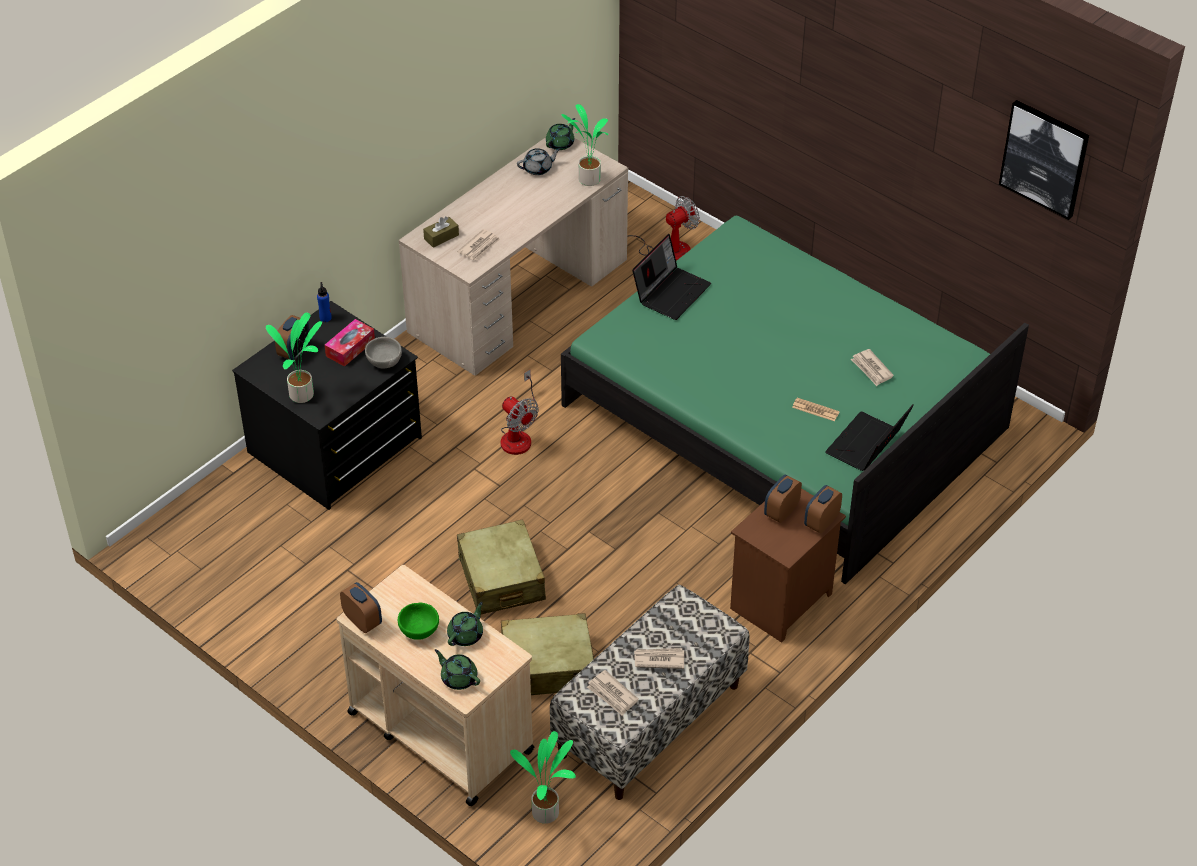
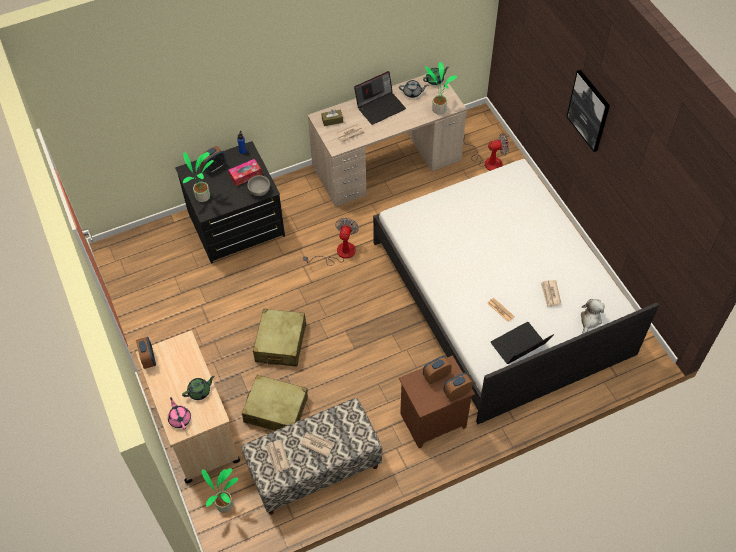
camera: 25 degrees right, 10 degrees up
(418, 630) = (175, 377): green bowl -> none
(458, 678) = (180, 418): green teapot -> pink teapot
(518, 434) = (339, 253): fan -> fan turned 150 degrees counterclockwise
(671, 292) = (456, 198): laptop -> laptop (380, 106)
(785, 416) = (500, 297): green bed -> white bed
(941, 384) = (590, 320): none -> plush toy
(1044, 158) = (699, 205): picture -> picture (589, 110)

